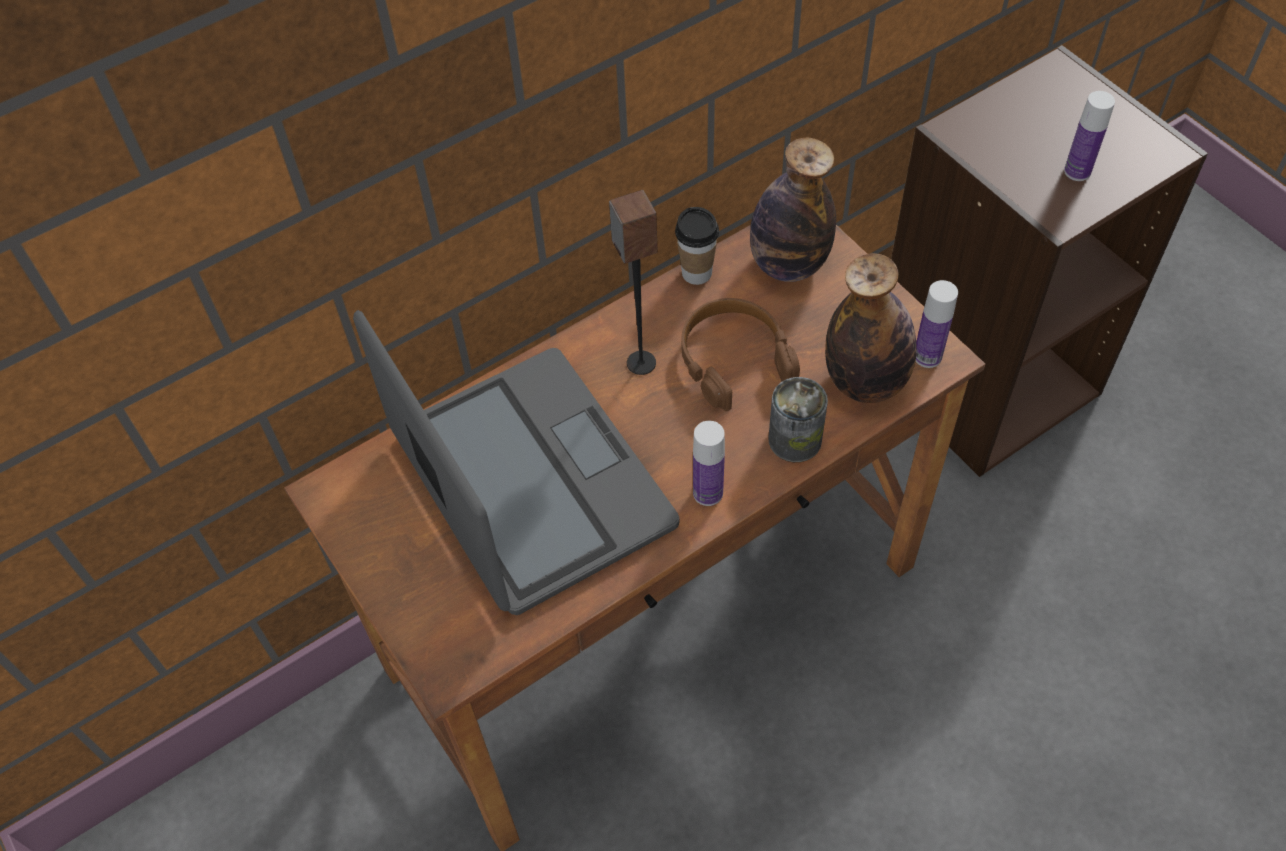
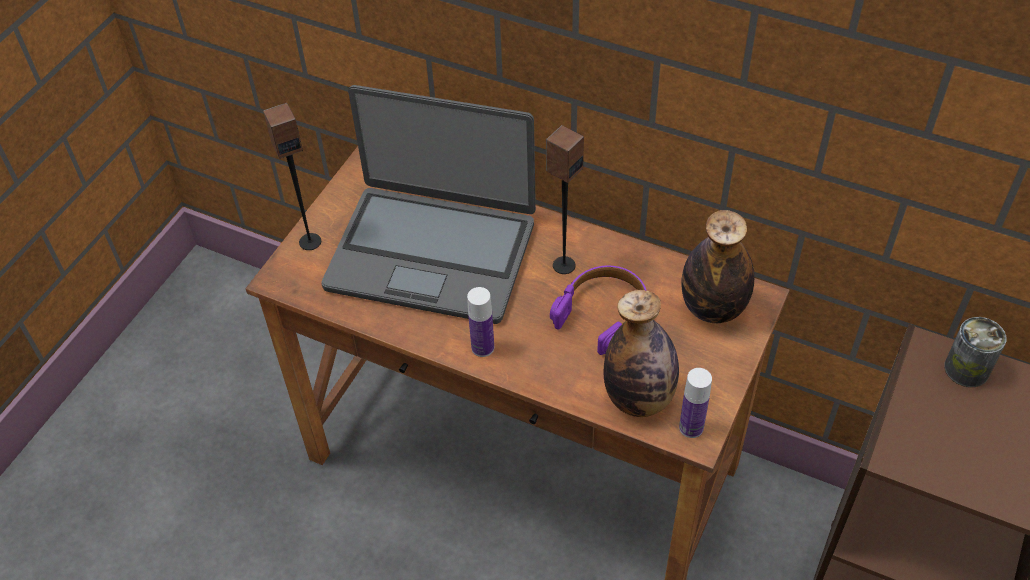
camera: 60 degrees right, 5 degrees down
(410, 608) = (310, 241): none -> speaker
(529, 482) = (432, 253): laptop -> laptop turned 75 degrees clockwise
(696, 273) = (663, 260): cup -> none
(734, 359) = (603, 314): brown headphones -> purple headphones
(795, 440) = (558, 377): can -> can (966, 369)
(1077, 171) = (957, 451): bottle -> none

